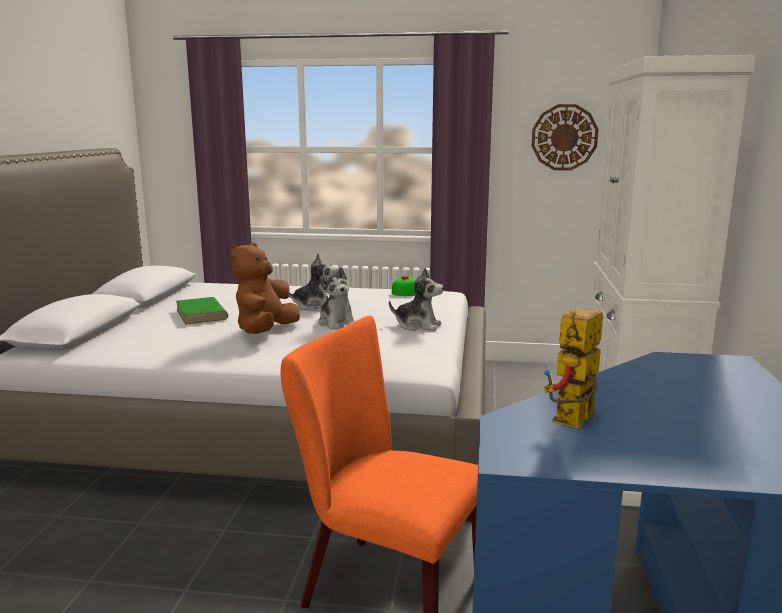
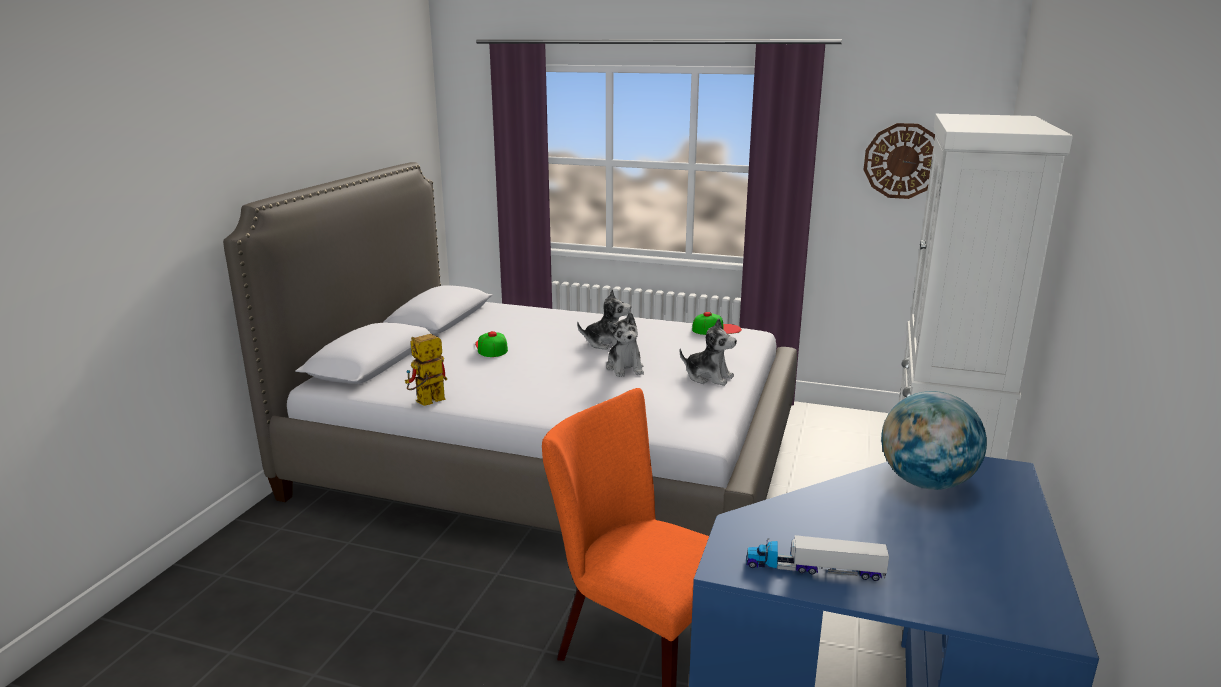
camera: 10 degrees right, 5 degrees up
(201, 314) = (491, 347): green book -> cap
(265, 331) = (550, 374): brown plush toy -> none
(573, 423) = (803, 532): toy robot -> toy robot (426, 403)
(599, 453) = (814, 569): none -> toy truck
(666, 376) = (925, 483): none -> globe

